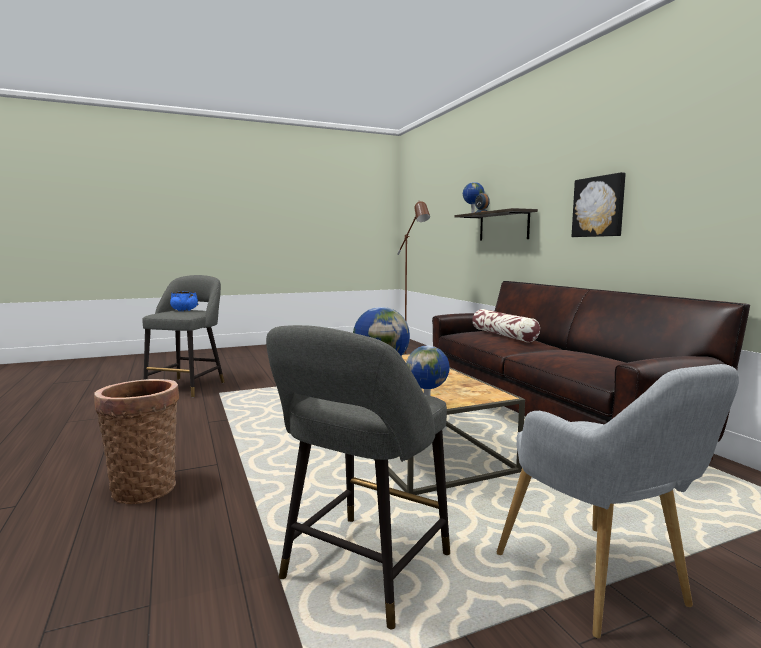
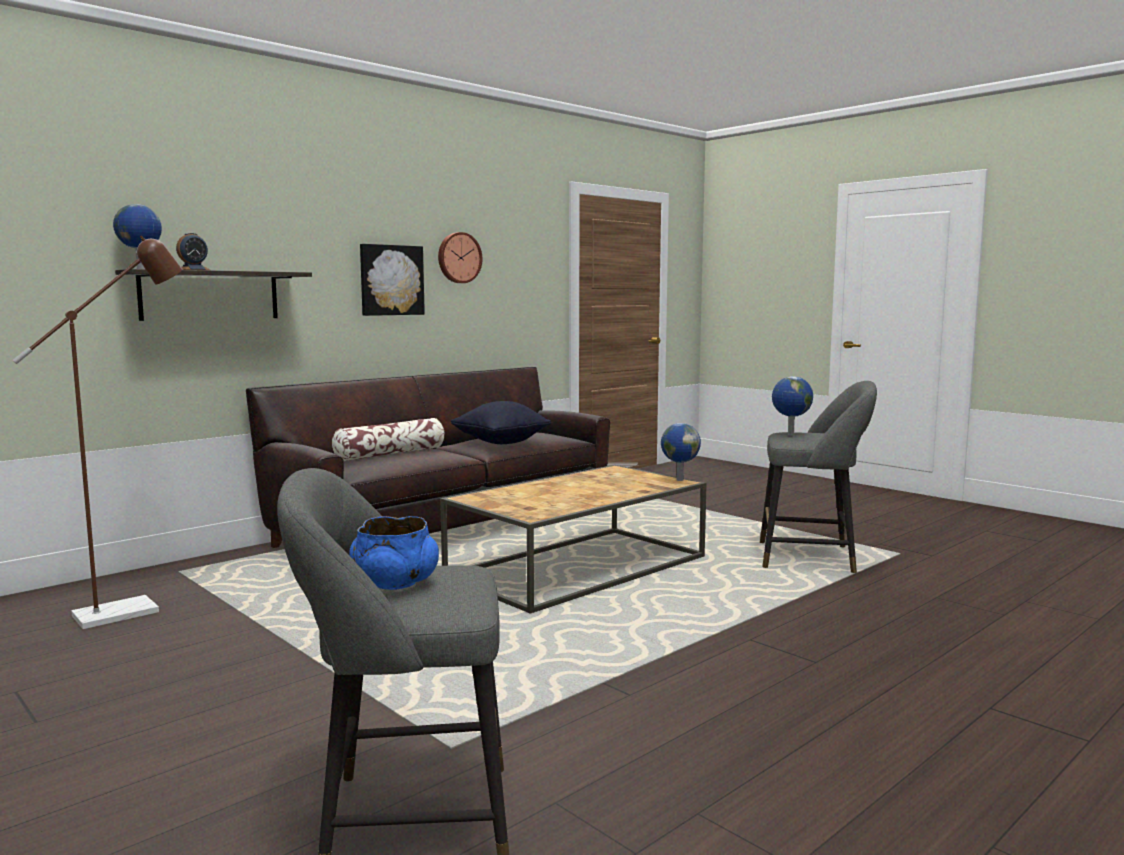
camera: 110 degrees left, 0 degrees up
(145, 487) = (848, 656): basket -> none
(559, 355) = (501, 442): none -> black pillow
(599, 585) = (740, 518): grey armchair -> none
(667, 175) = (458, 258): none -> wall clock

